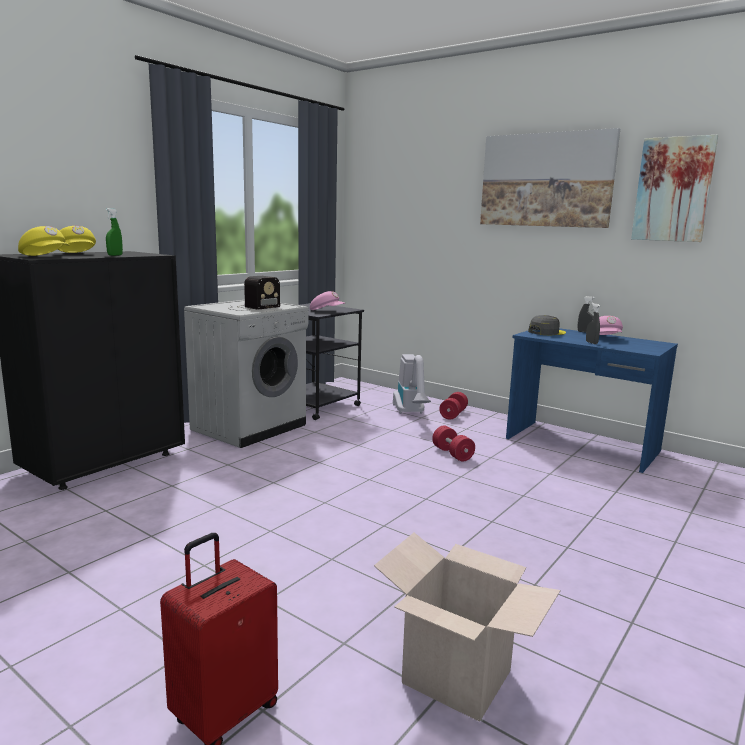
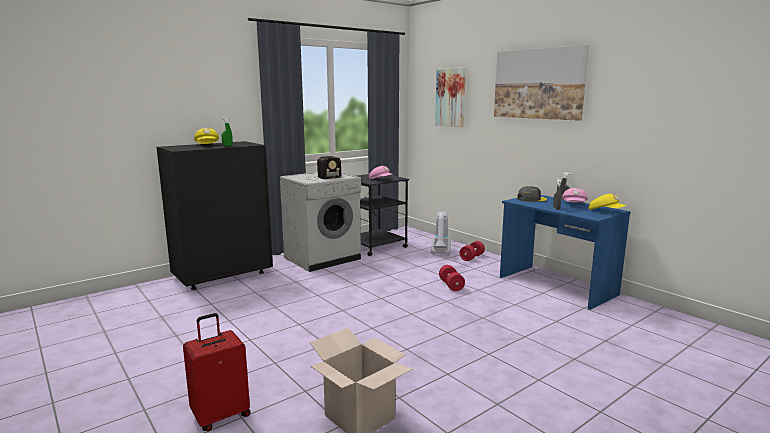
camera: 15 degrees right, 0 degrees up
(46, 256) = (185, 148): yellow cap -> yellow cap (605, 211)
(673, 189) = (626, 91): picture -> picture (451, 97)

